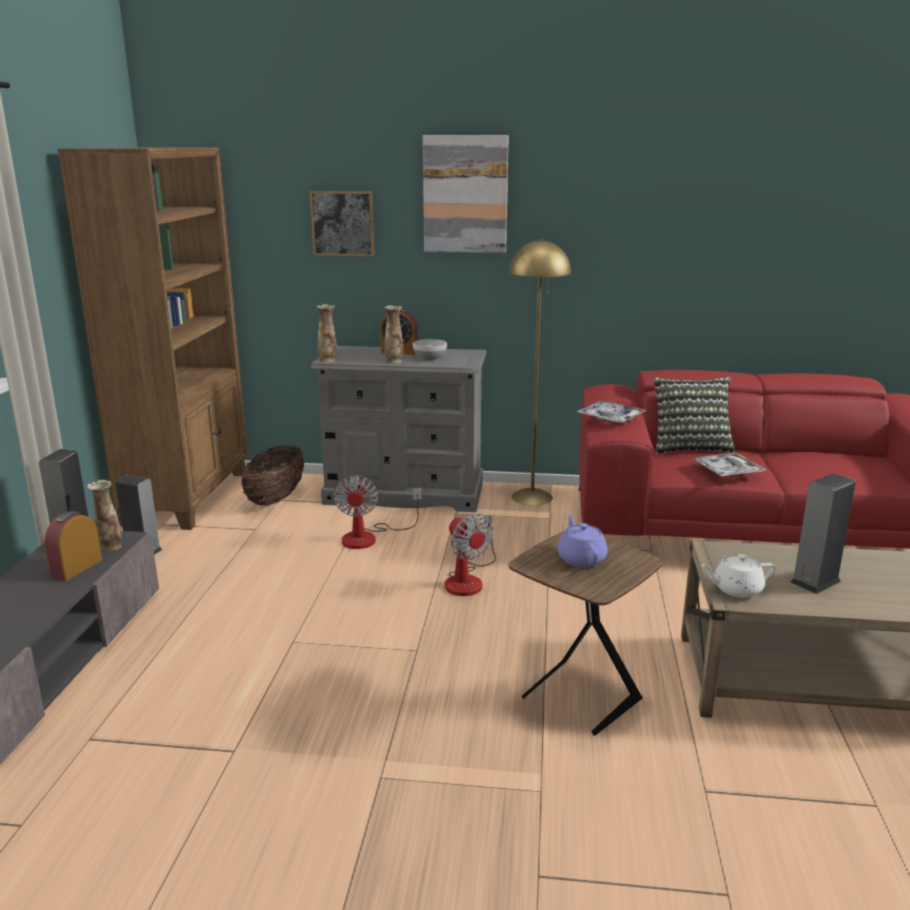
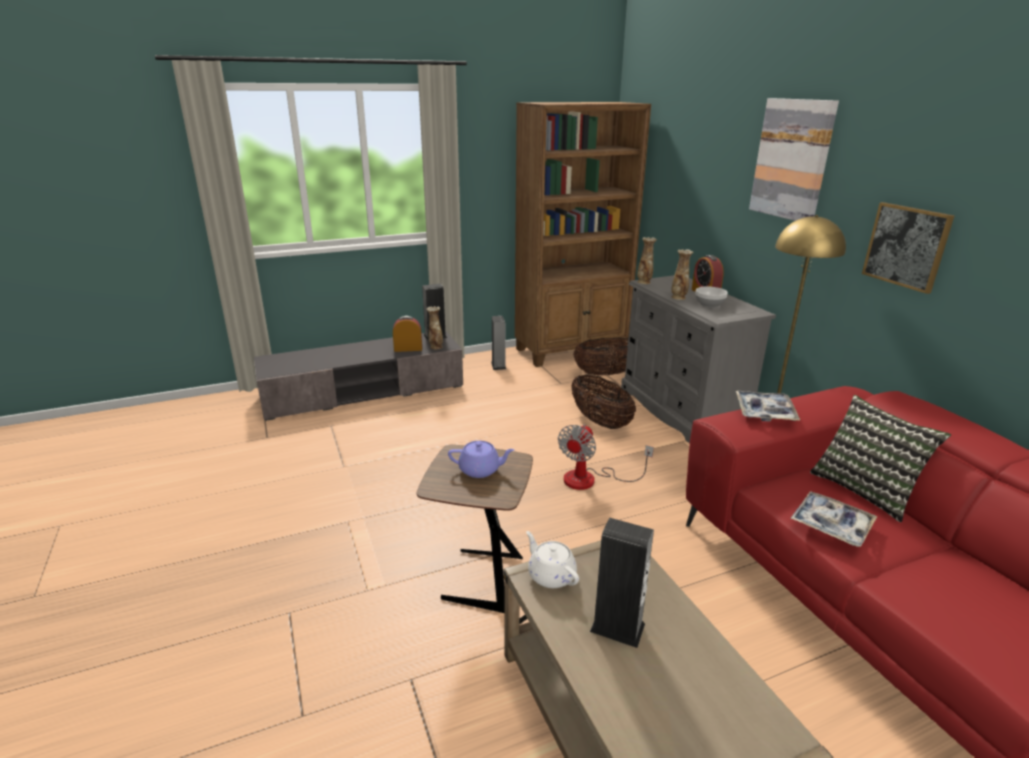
camera: 60 degrees right, 5 degrees up
(343, 223) = (707, 174): picture -> picture (906, 246)
(369, 537) = (600, 422): fan -> basket
(581, 558) = (480, 470): purple teapot -> purple teapot turned 45 degrees clockwise

